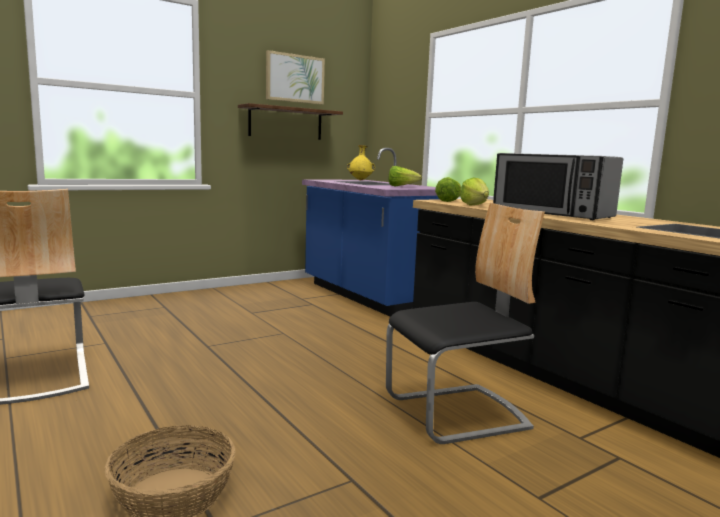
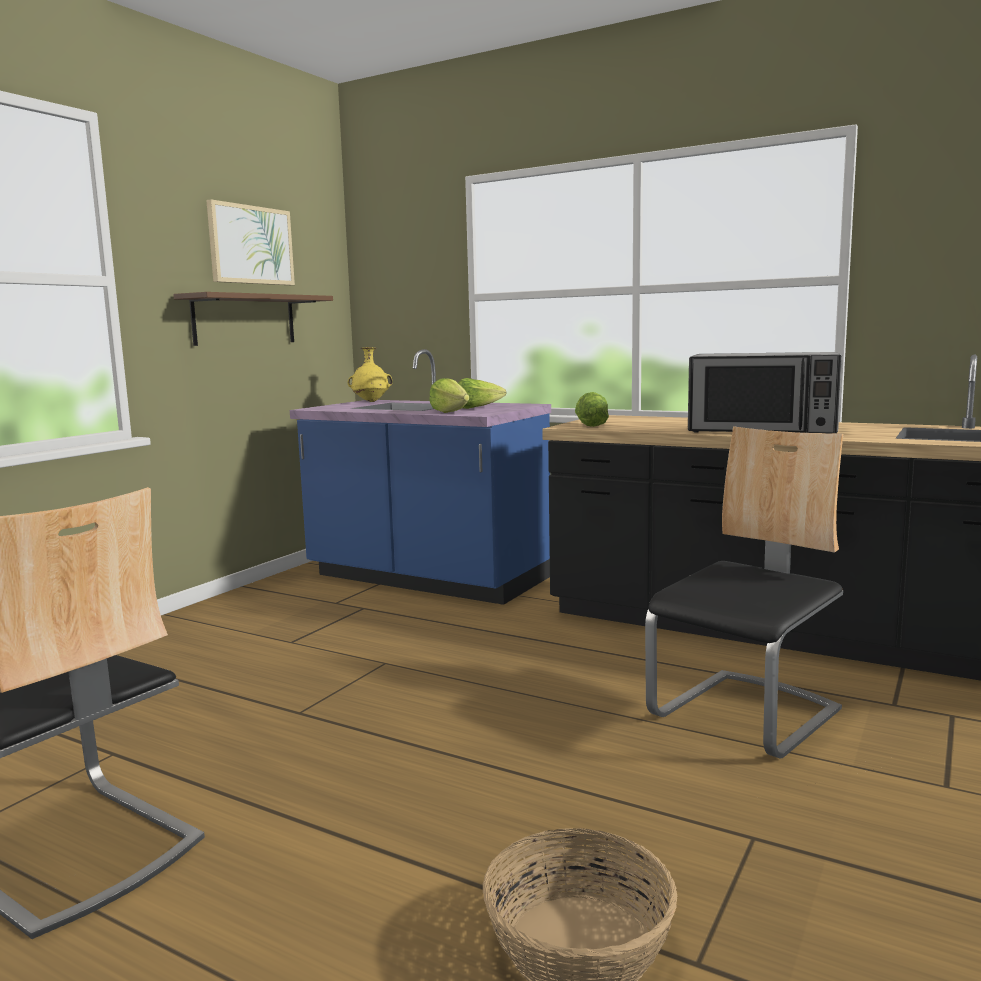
camera: 25 degrees left, 0 degrees up
(474, 205) = (642, 428): lettuce -> lettuce (449, 412)

